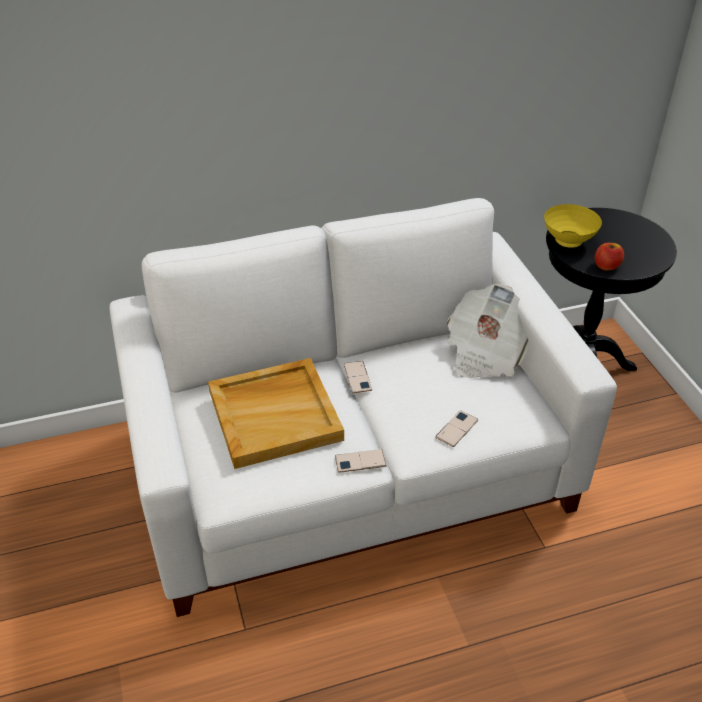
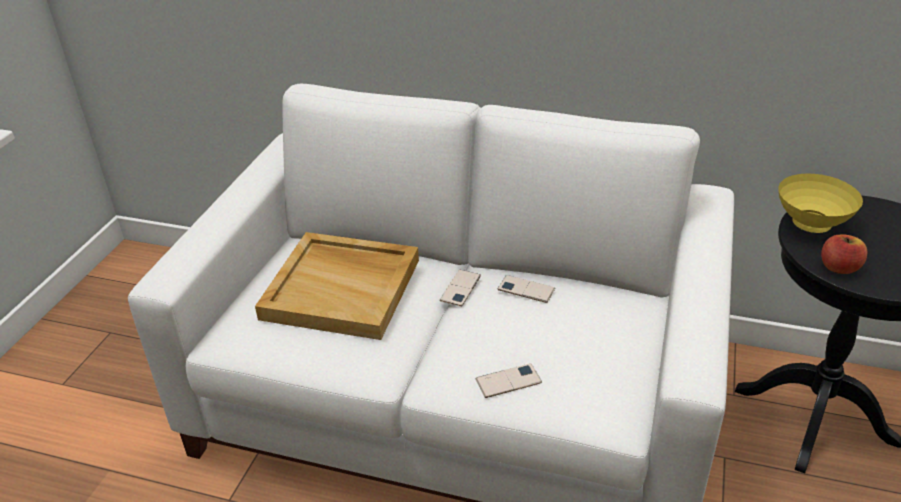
camera: 35 degrees right, 5 degrees down
(360, 461) = (376, 367): phone -> phone (526, 289)
(485, 352) = (623, 317): newspaper -> none

